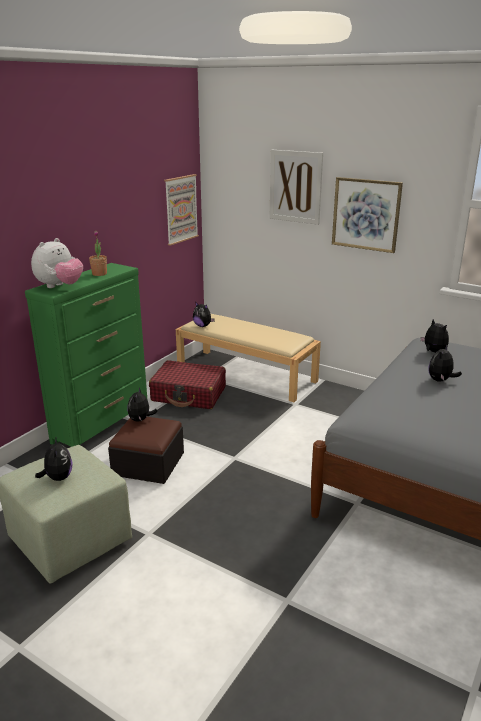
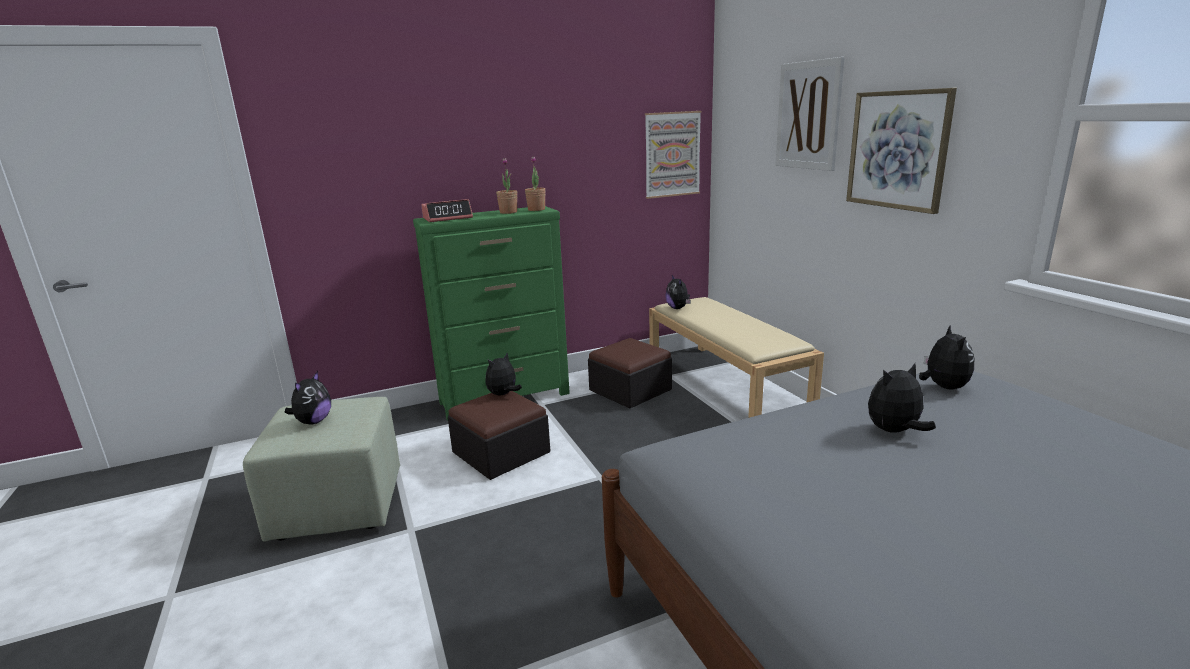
camera: 35 degrees right, 5 degrees down
(60, 286) = (448, 218): plush toy -> alarm clock
(117, 268) = (536, 209): none -> potted plant
(189, 394) = (630, 390): red suitcase -> ottoman

